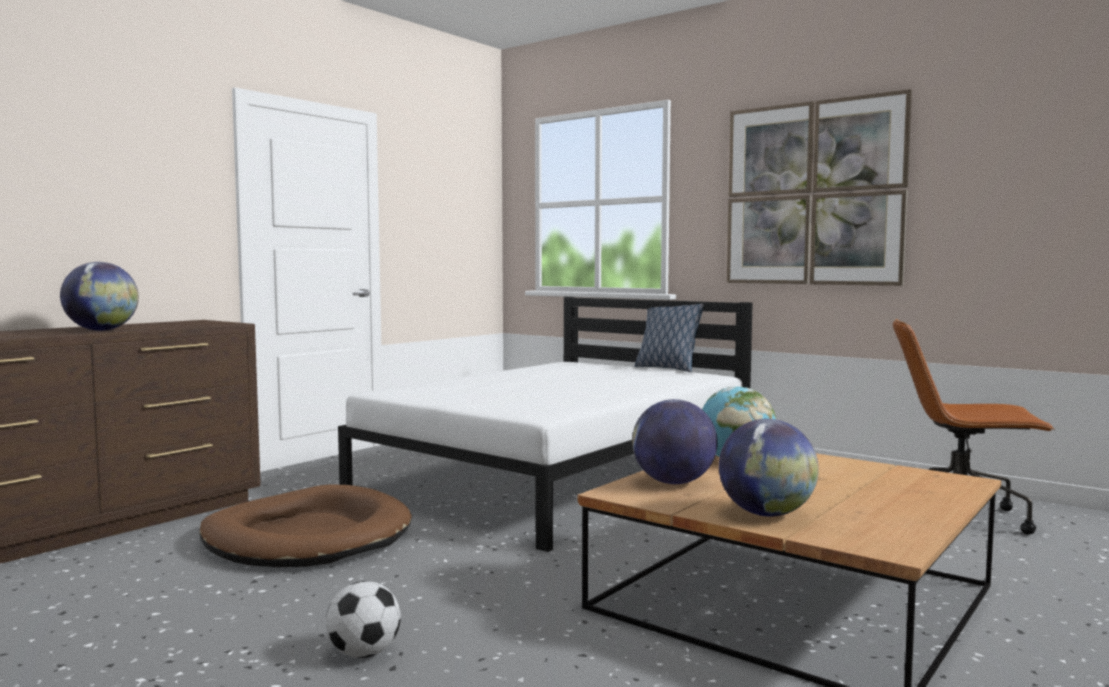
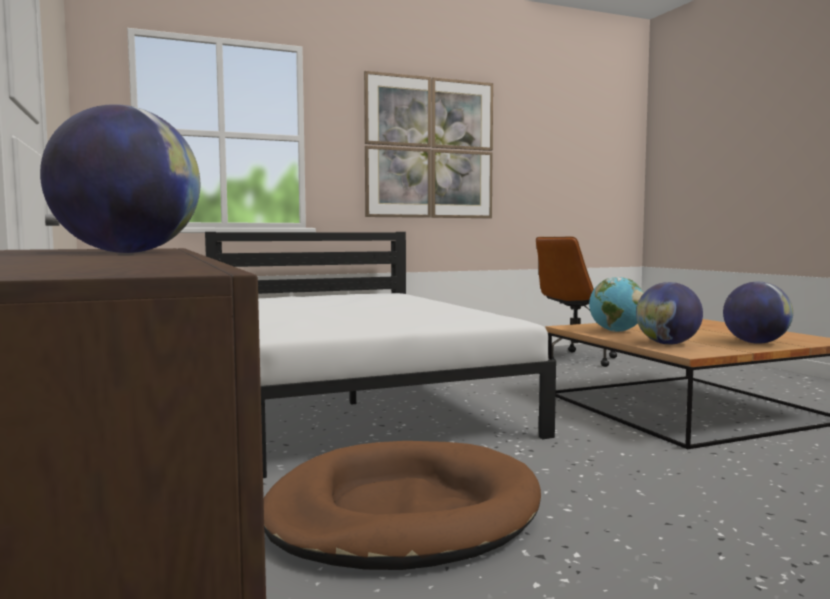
camera: 60 degrees left, 0 degrees up
(364, 653) = (769, 526): football -> none
(667, 368) = (337, 294): pillow -> none

